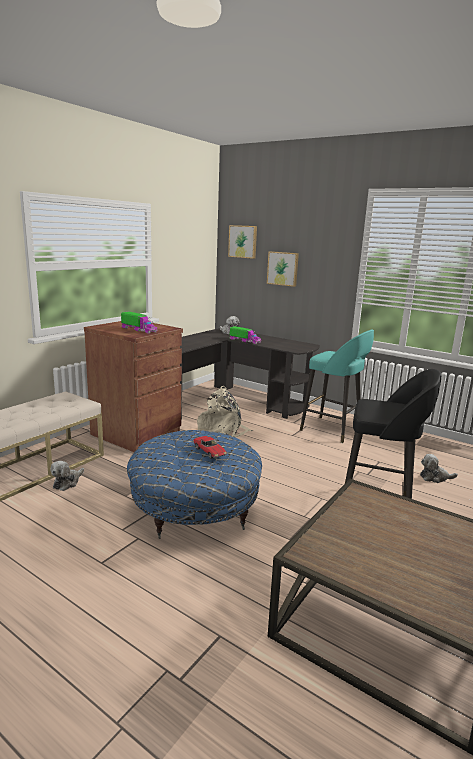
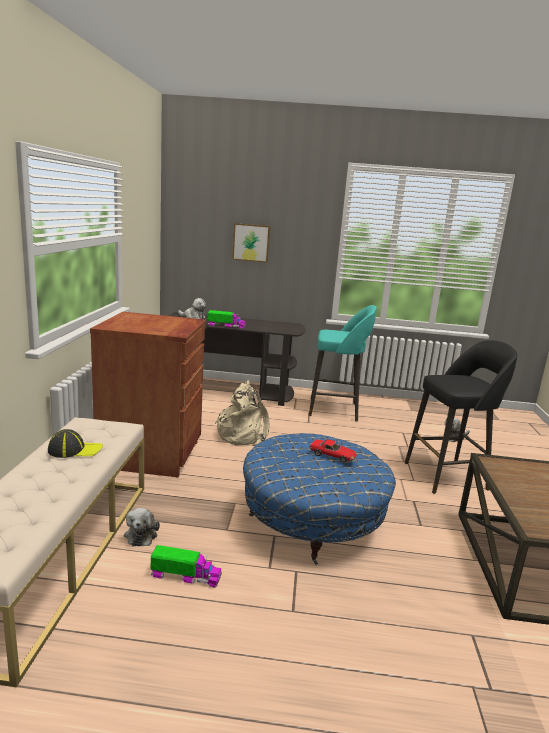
camera: 30 degrees left, 0 degrees up
(32, 410) = (75, 450): none -> cap
(138, 330) = (164, 326): toy truck -> toy truck (186, 576)
(243, 241) = (198, 211): picture -> none

